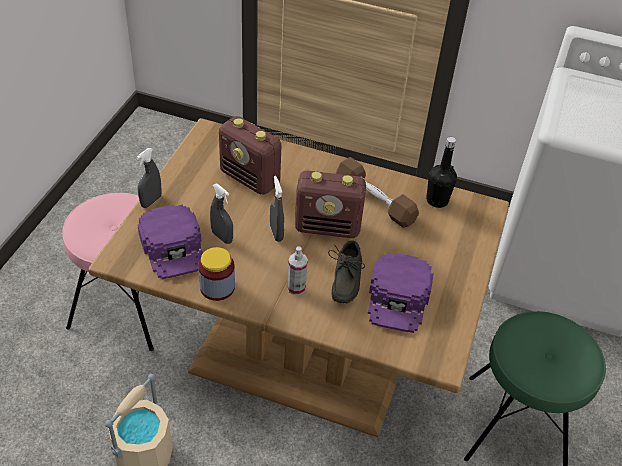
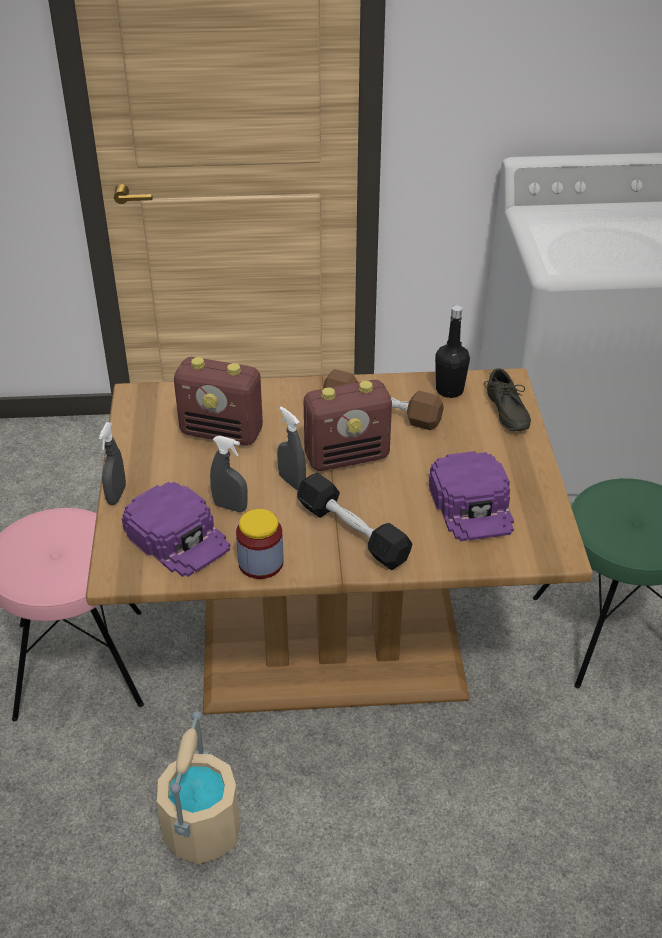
camera: 20 degrees left, 5 degrees down
(296, 288) = (353, 532): spray bottle -> black dumbbell
(343, 280) = (400, 506): grey shoe -> grey shoe (504, 412)

